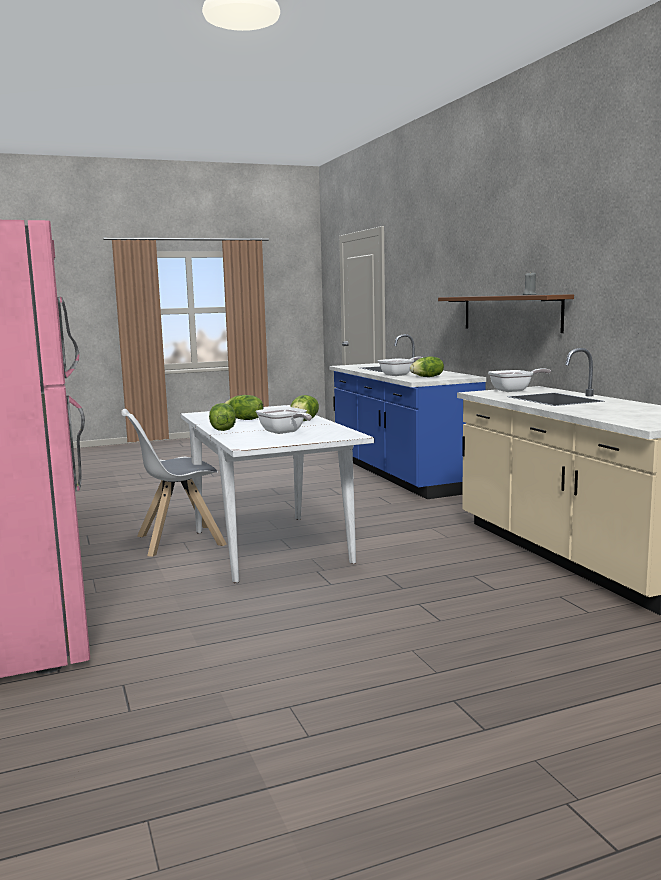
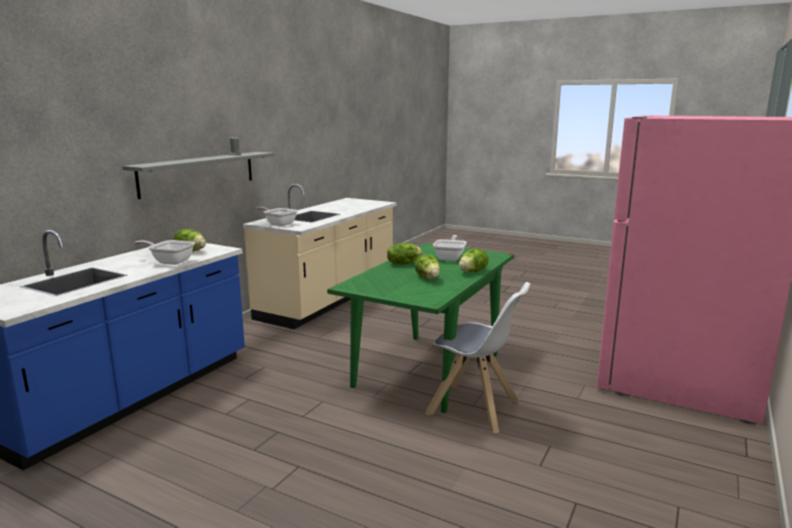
camera: 130 degrees left, 5 degrees up
(271, 547) = (428, 369): white dining table -> green dining table
(510, 313) = (199, 173): brown shelf -> grey shelf

